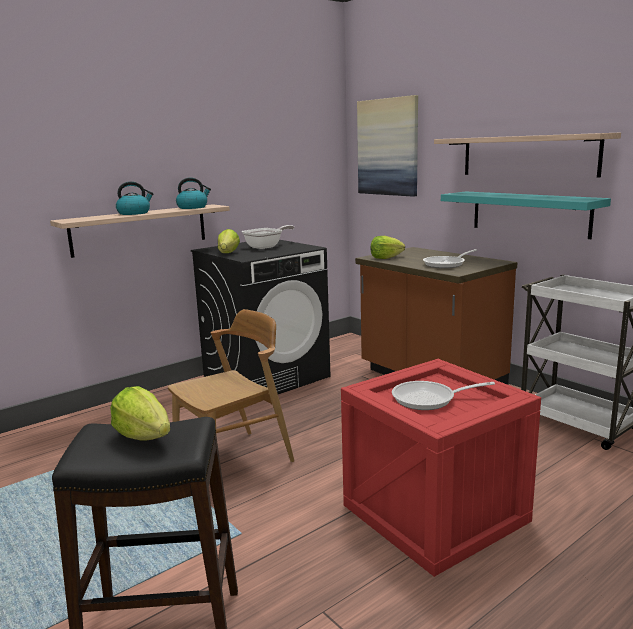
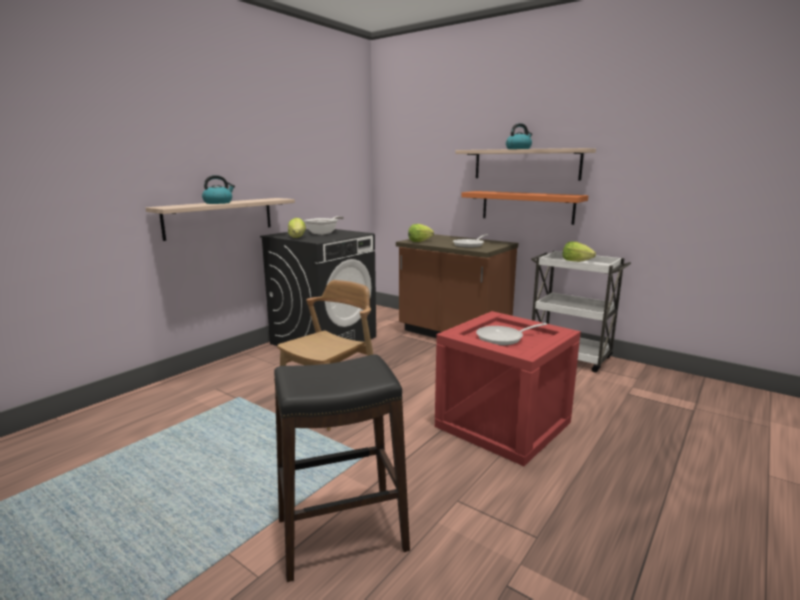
camera: 15 degrees left, 0 degrees up
(144, 436) = (337, 370): lettuce -> lettuce (576, 261)
(193, 207) = (264, 199): kettle -> kettle (518, 149)
(388, 147) = (410, 156): picture -> none
(529, 213) = (527, 207): turquoise shelf -> orange shelf

